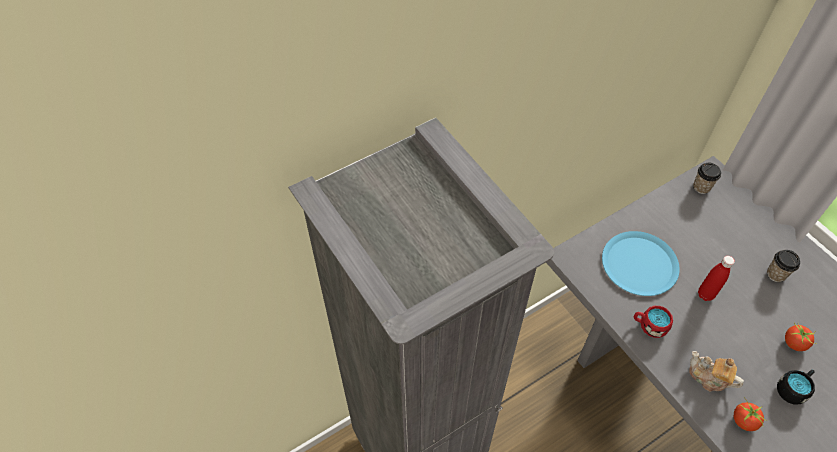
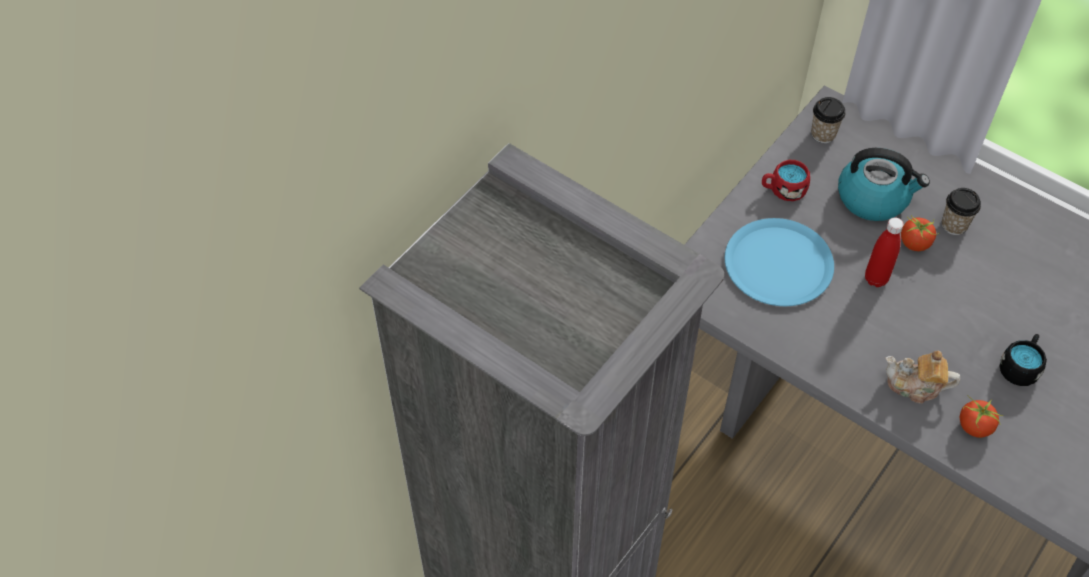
camera: 20 degrees left, 0 degrees up
(649, 325) = (819, 342): red mug -> red mug (783, 190)
(723, 239) = (874, 198): none -> kettle
(794, 343) = (1004, 308): tomato -> tomato (915, 243)

